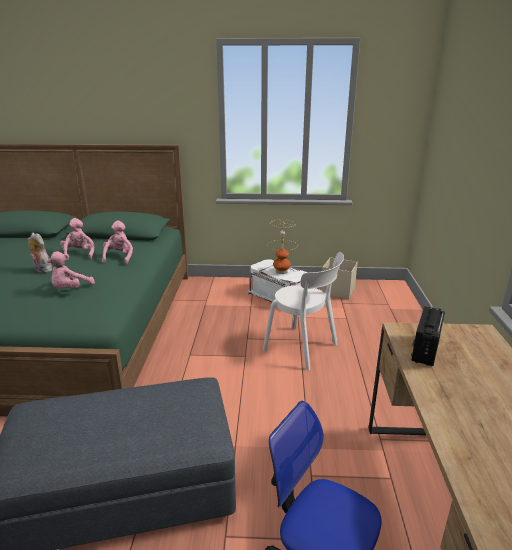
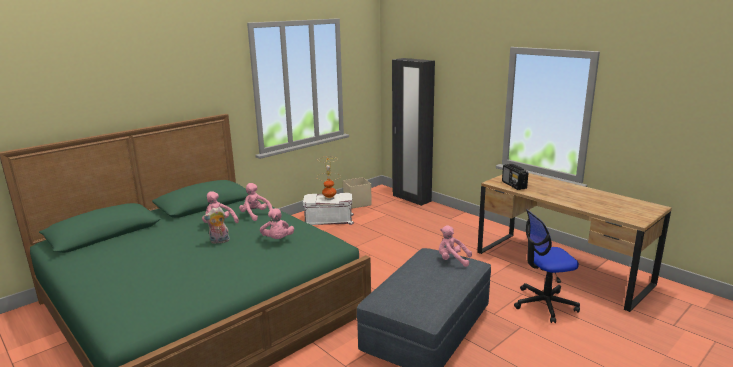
camera: 45 degrees left, 5 degrees down
(189, 416) = (452, 260): none -> pink plush toy
(303, 348) = (393, 237): white chair -> none
(409, 311) = (411, 198): none -> black wardrobe

